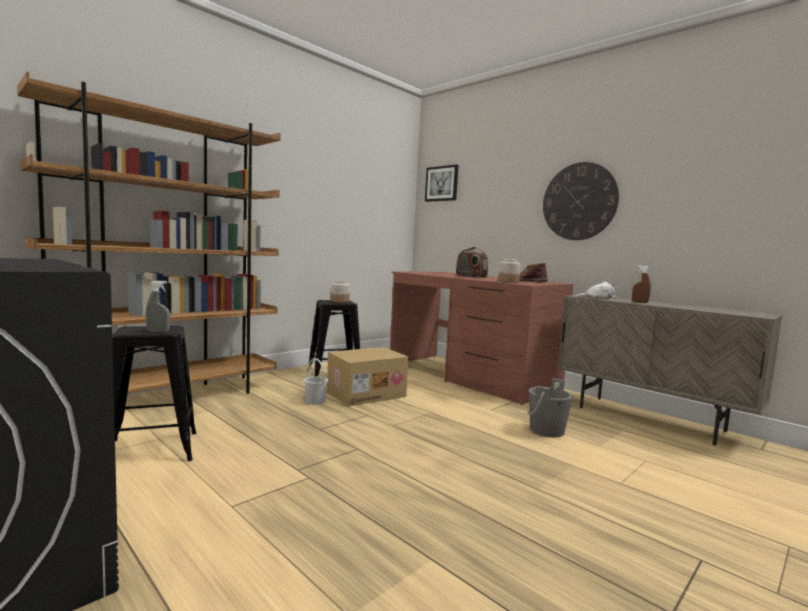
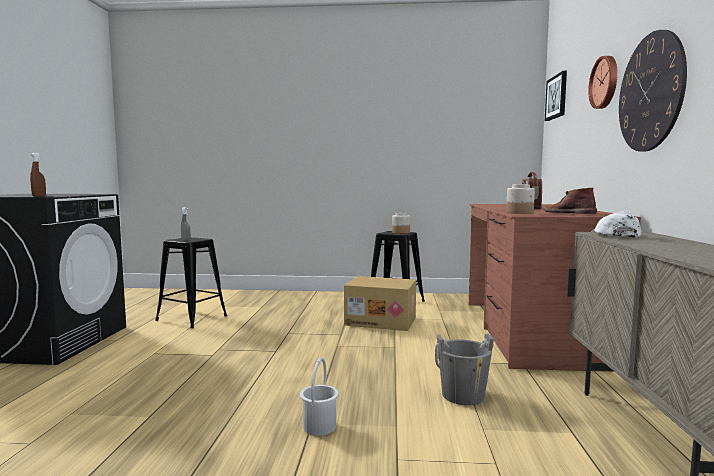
camera: 50 degrees right, 0 degrees up
(169, 399) = (261, 296): brown bookcase -> none
(315, 401) = (332, 316): white bucket -> white bucket (320, 426)
(520, 185) = (605, 82): none -> wall clock
(640, 302) = (653, 243): brown spray bottle -> brown spray bottle (39, 196)

